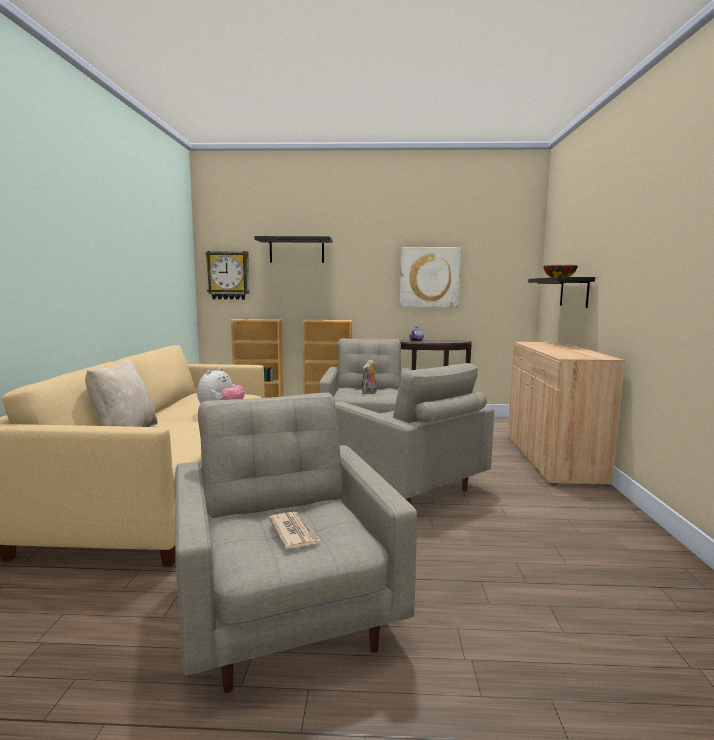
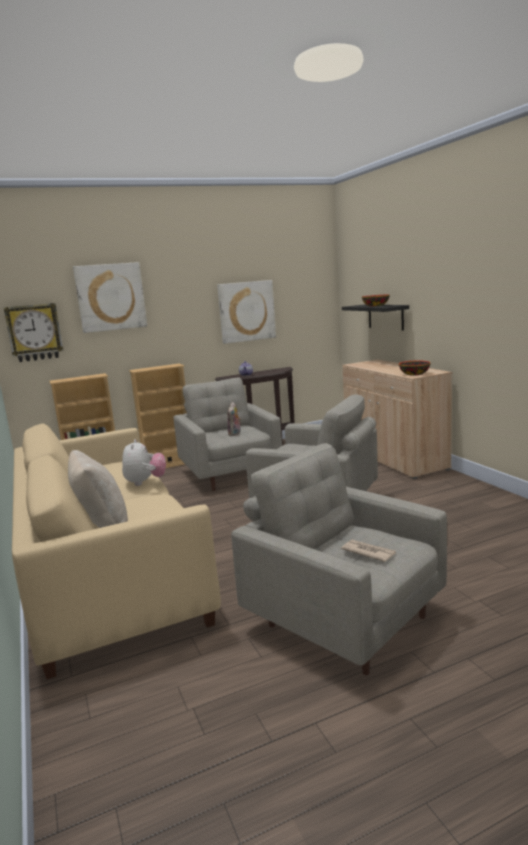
camera: 25 degrees left, 5 degrees up
(296, 250) = (111, 297): black shelf -> picture
(572, 356) = (414, 374): none -> bowl

